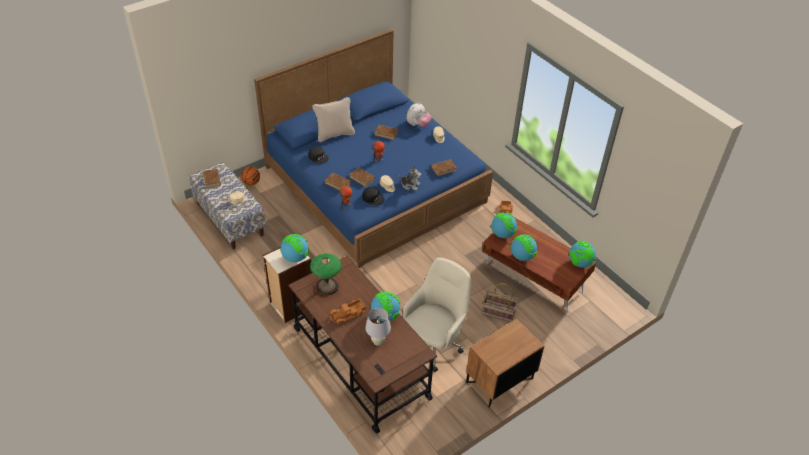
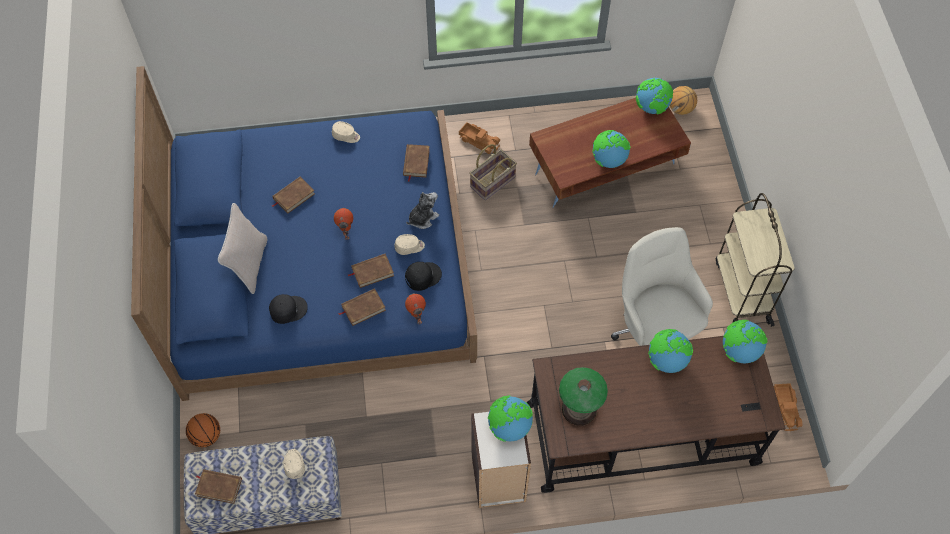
camera: 60 degrees left, 15 degrees up
(348, 314) = (643, 404): toy truck -> toy truck (785, 409)
(378, 341) = (705, 388): white table lamp -> none
(417, 125) = (301, 148): plush toy -> none
(498, 312) = (639, 237): basket -> basket (493, 182)
(499, 381) = (742, 290): brown nightstand -> beige cart
(502, 234) = (559, 160): globe -> globe (739, 351)
(613, 299) = (680, 109): none -> basketball

